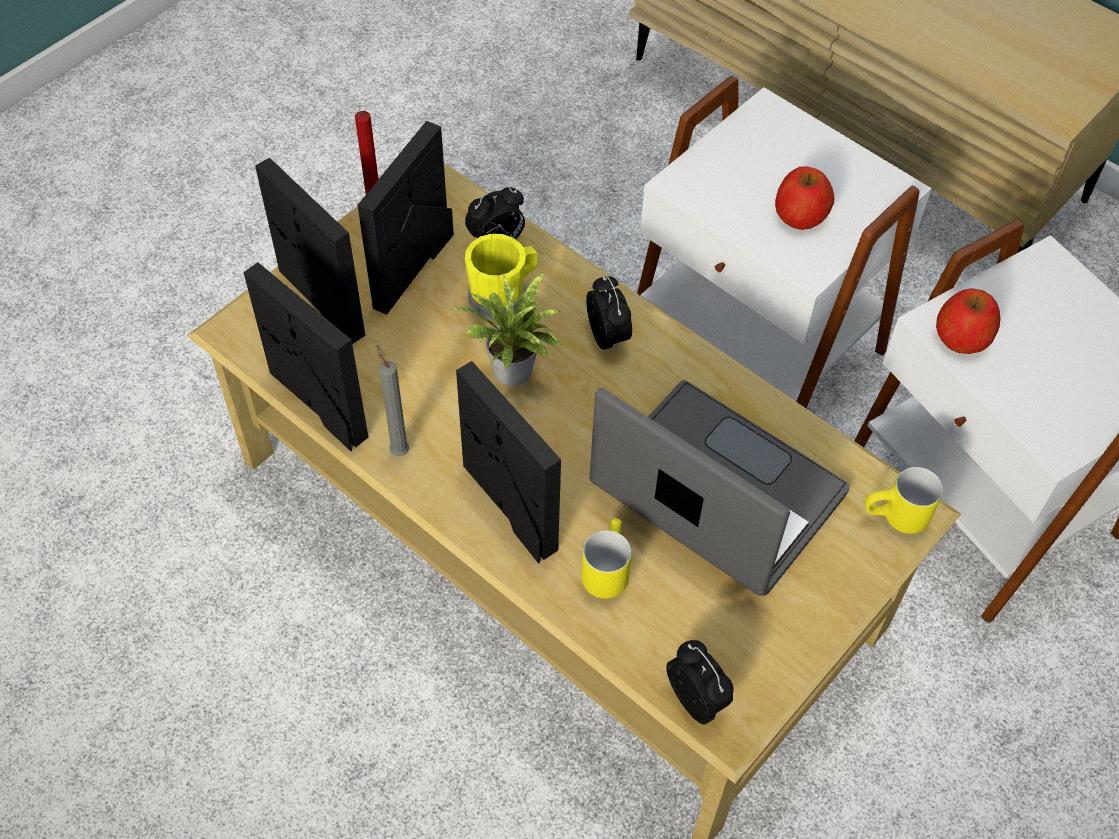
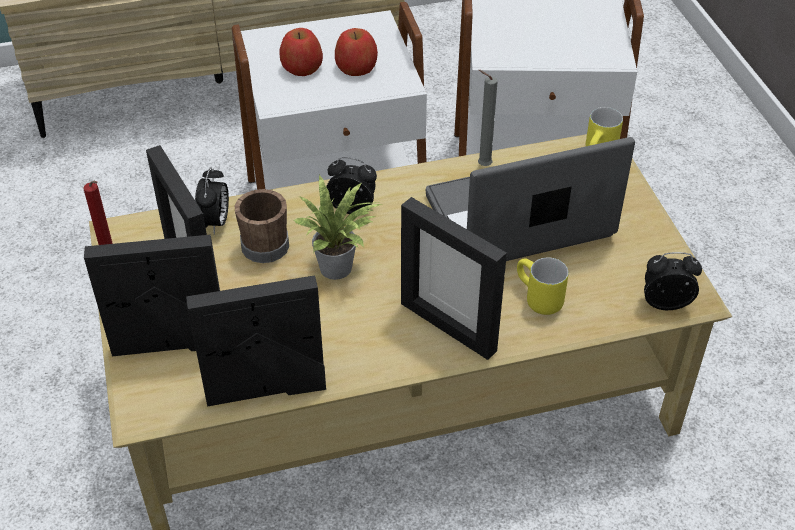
camera: 55 degrees left, 10 degrees down
(398, 450) = (349, 361): grey candle -> grey candle (482, 165)
(503, 296) = (266, 242): yellow mug -> brown mug
(507, 509) = (449, 325): picture frame -> picture frame turned 135 degrees counterclockwise
(962, 336) = (509, 53): apple -> apple (302, 67)

